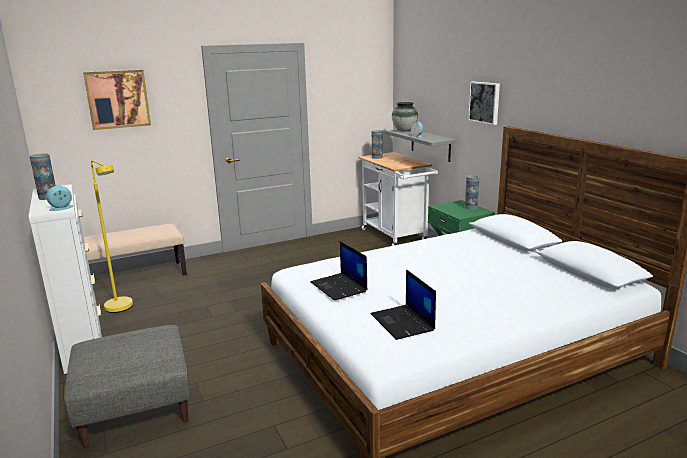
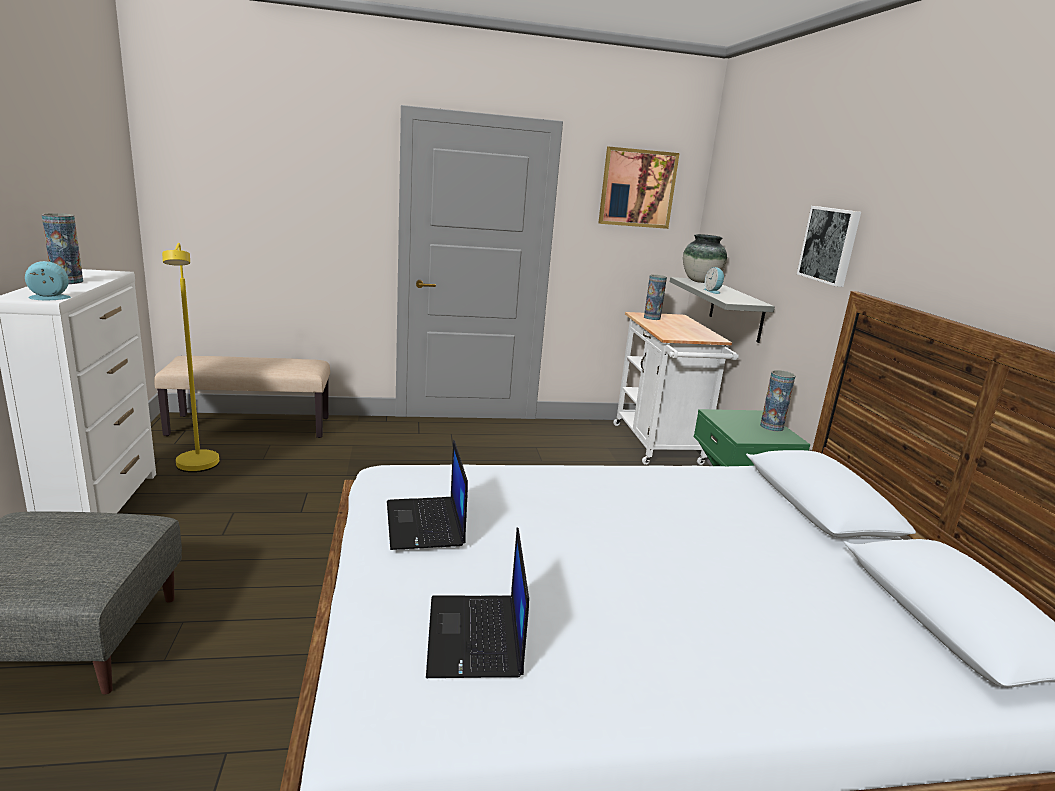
camera: 15 degrees right, 0 degrees up
(118, 99) = (268, 168): picture -> picture (637, 188)

